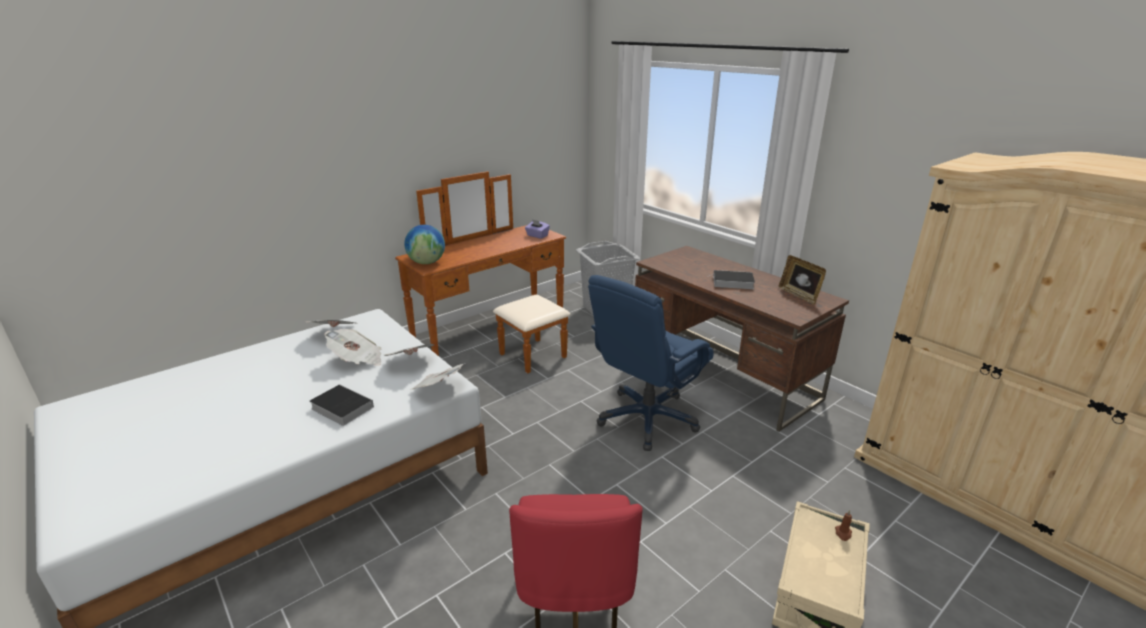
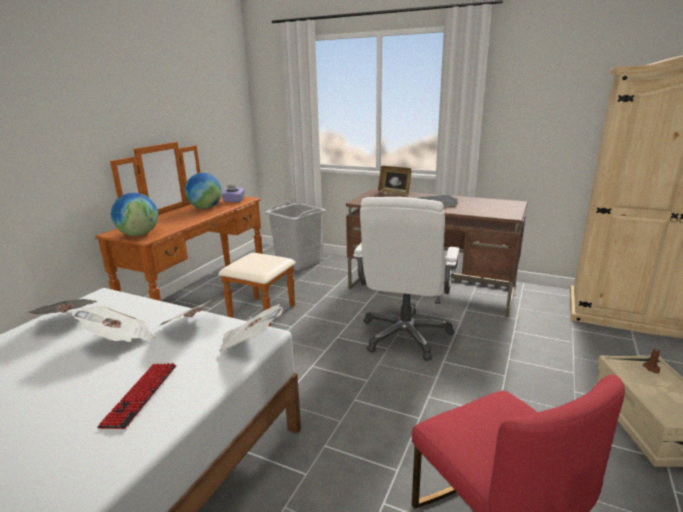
camera: 25 degrees left, 5 degrees down
(340, 407) = (141, 395): book -> keyboard
(505, 241) = (205, 208): none -> globe
(647, 419) = (405, 335): blue office chair -> white office chair
(799, 295) = (493, 204): picture frame -> picture frame (394, 193)

